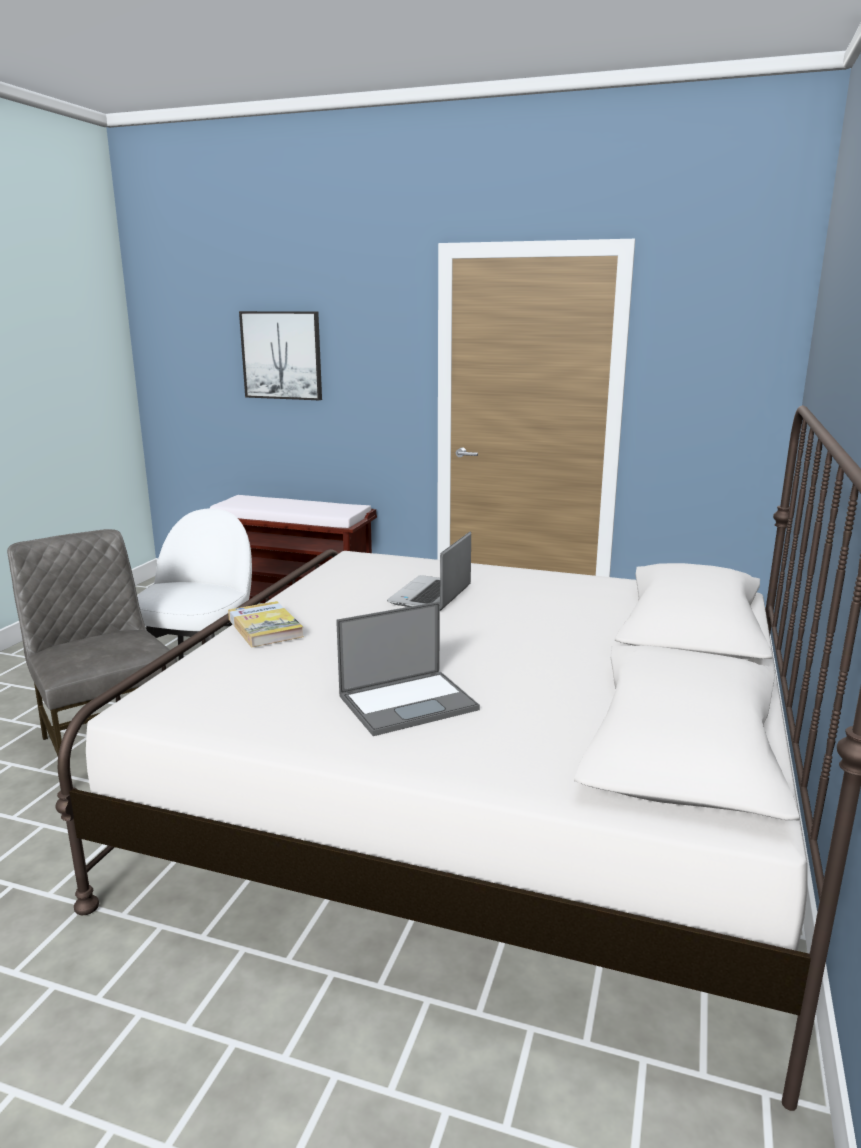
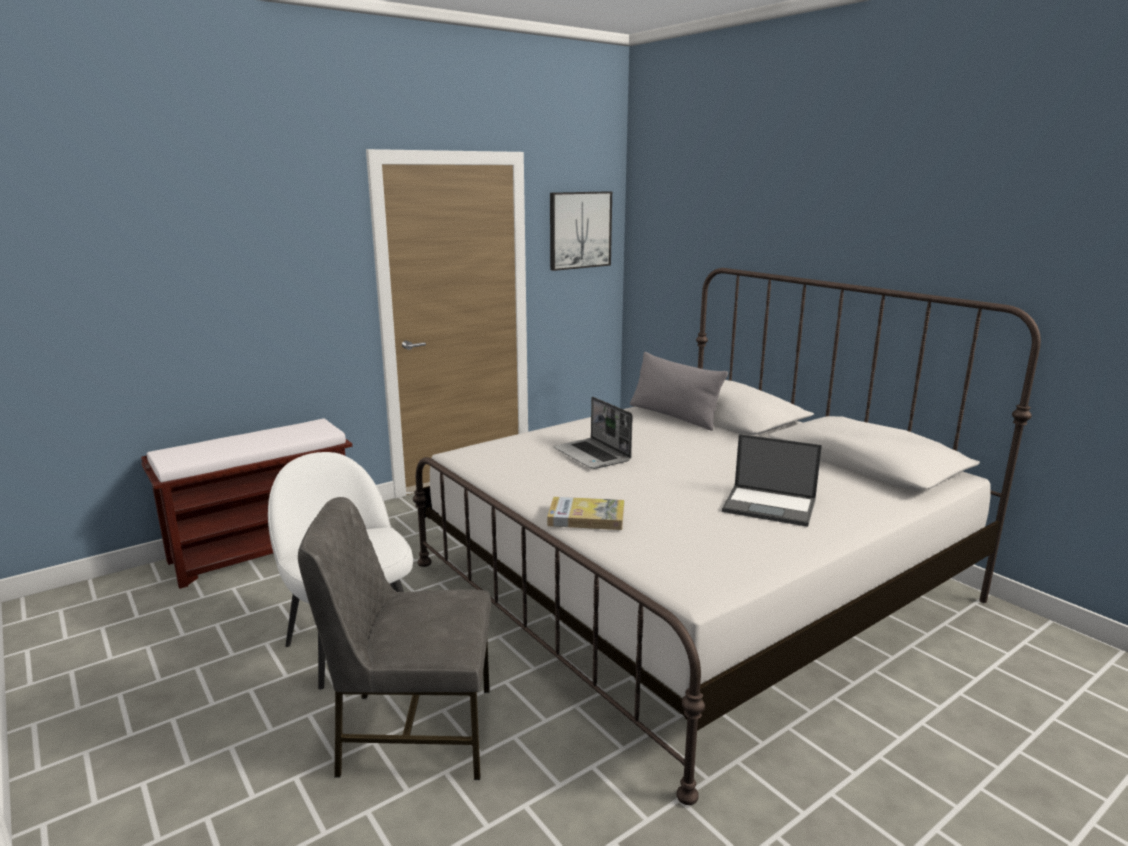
camera: 55 degrees left, 0 degrees up
(282, 355) = (191, 273): picture -> picture (580, 230)
(409, 702) = (770, 506): laptop -> laptop turned 105 degrees clockwise
(625, 599) = (673, 416): none -> grey pillow

